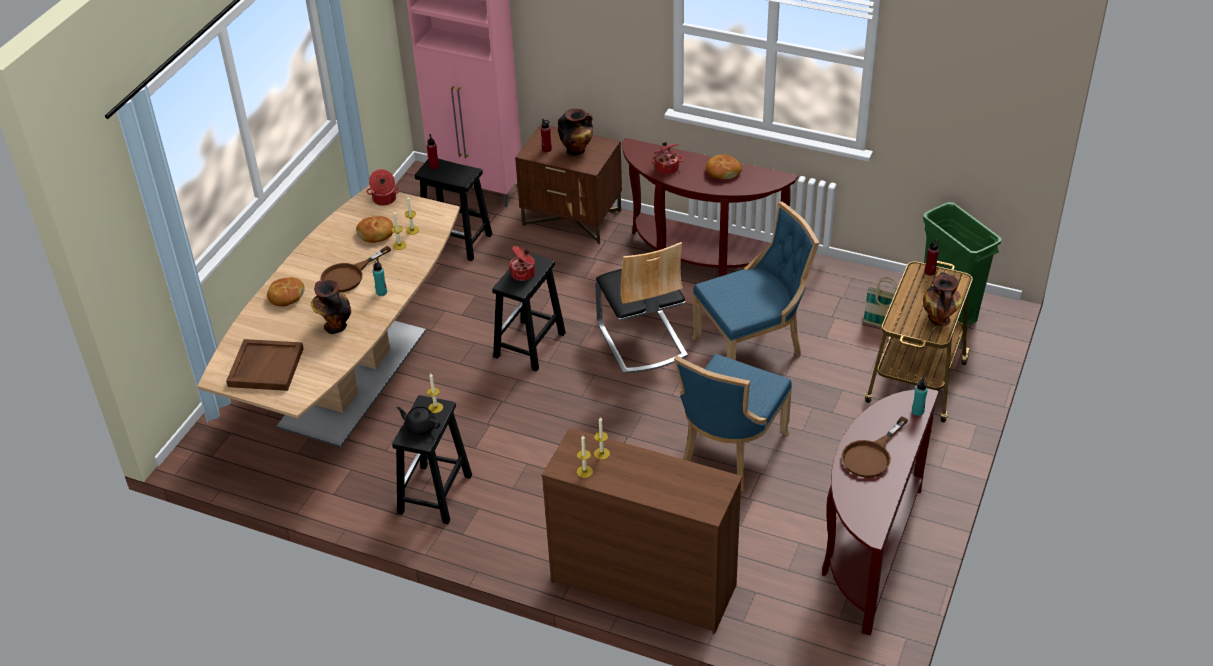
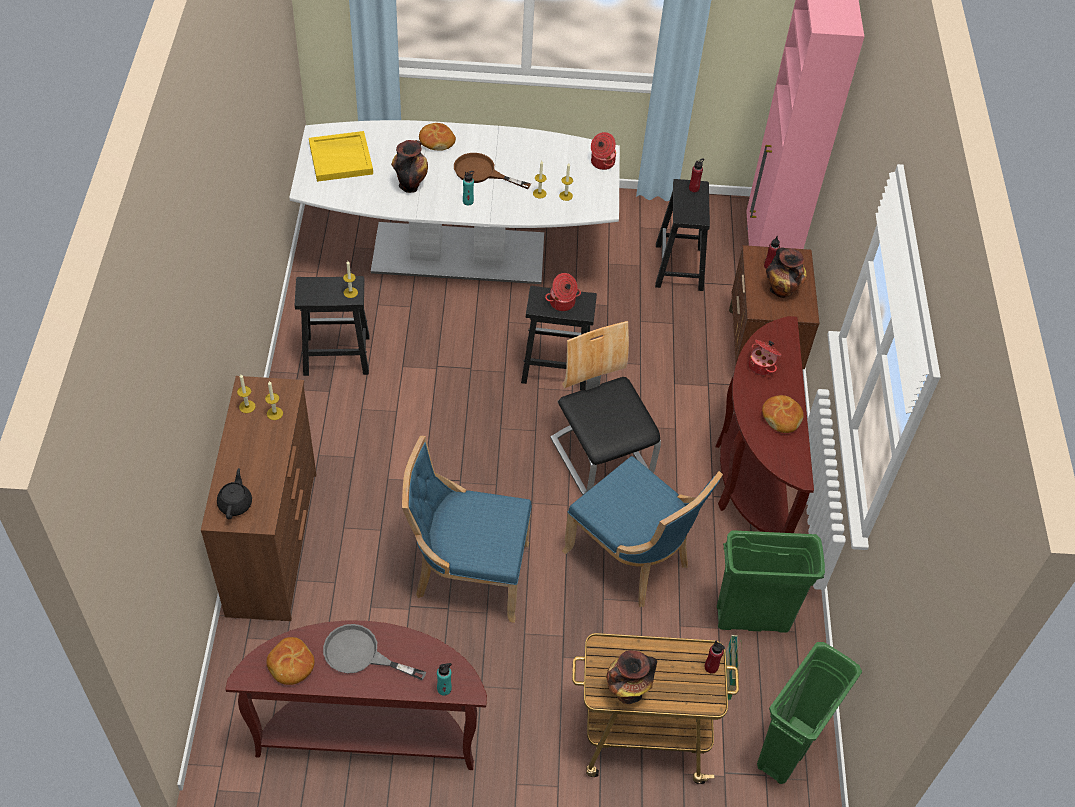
camera: 65 degrees right, 10 degrees up
(265, 367) = (341, 158): brown tray -> yellow tray
(353, 378) = (458, 253): brown dining table -> white dining table
(376, 234) = (548, 172): bread -> bread (291, 665)
(420, 427) = (322, 289): black teapot -> black teapot (235, 503)
(641, 340) = (601, 456): chair -> chair turned 105 degrees clockwise
(832, 296) = (753, 618): none -> green trash can
(871, 455) = (361, 655): brown frying pan -> grey frying pan

